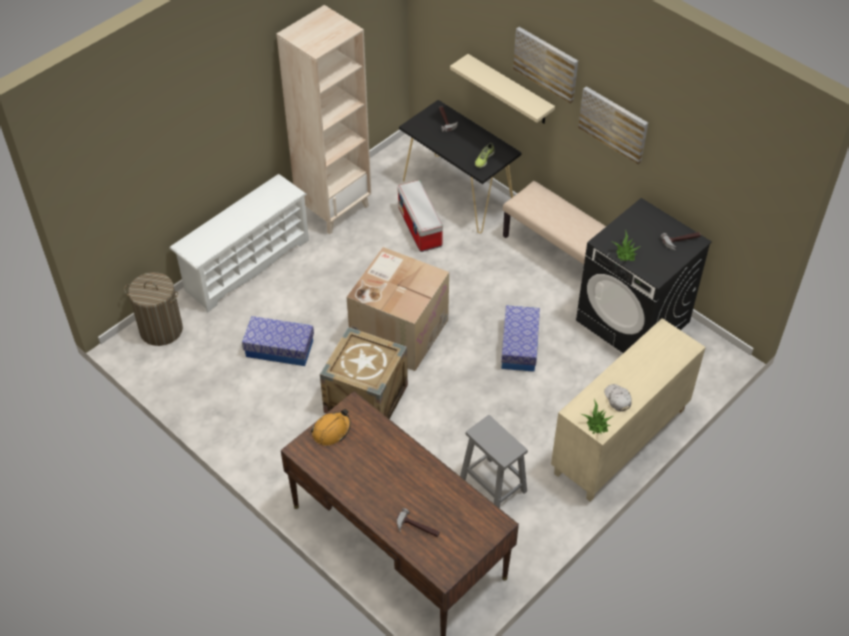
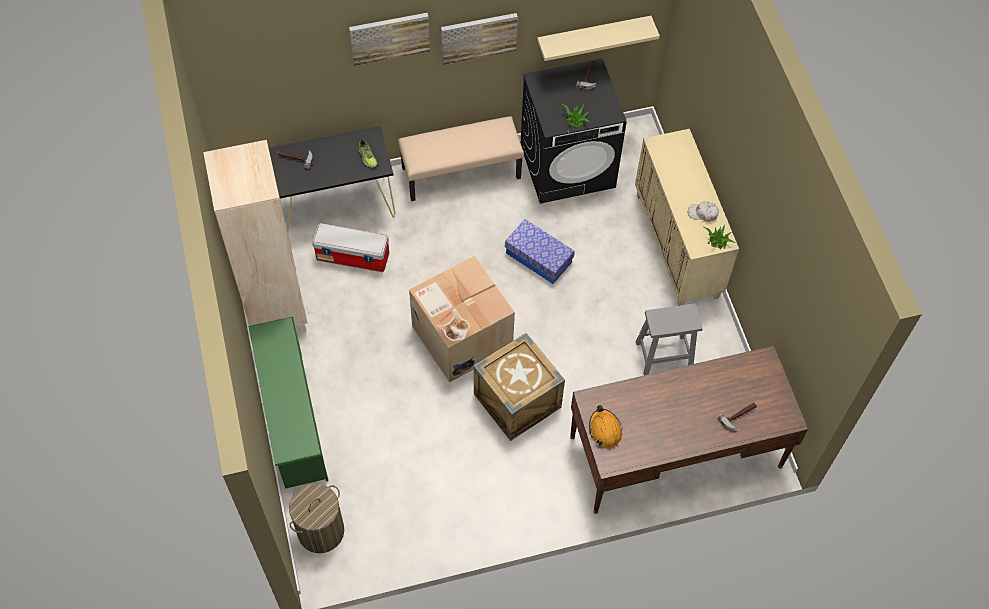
camera: 60 degrees left, 10 degrees up
(246, 264) = (292, 419): white shoe rack -> green shoe rack
(279, 349) = (415, 441): storage box -> none
(509, 90) = (349, 85): beige shelf -> beige shelf (593, 36)

